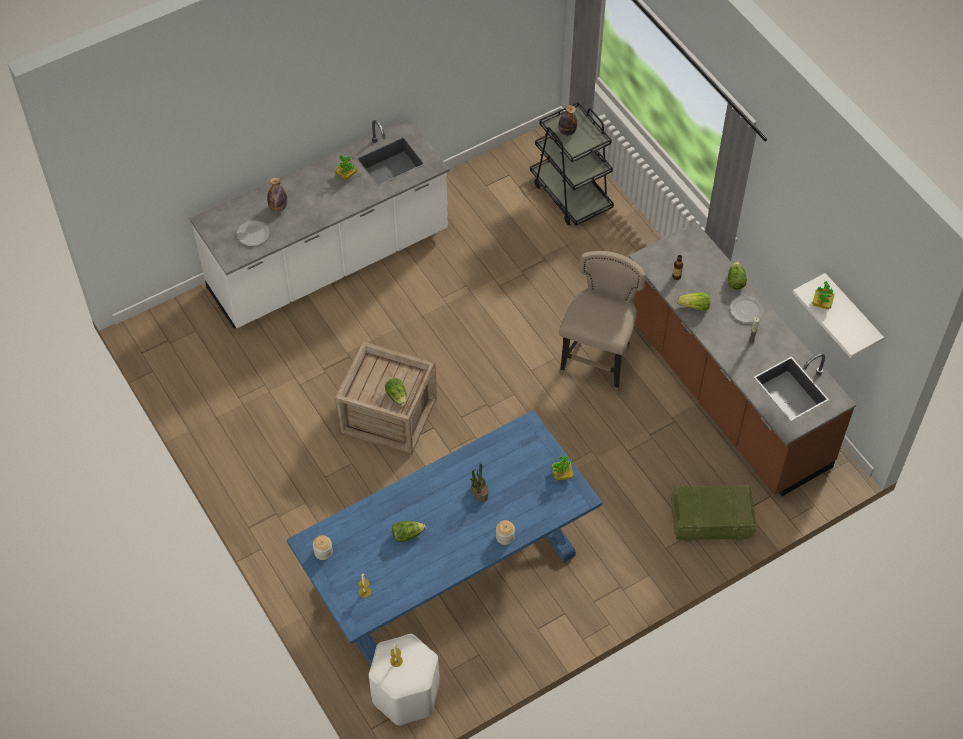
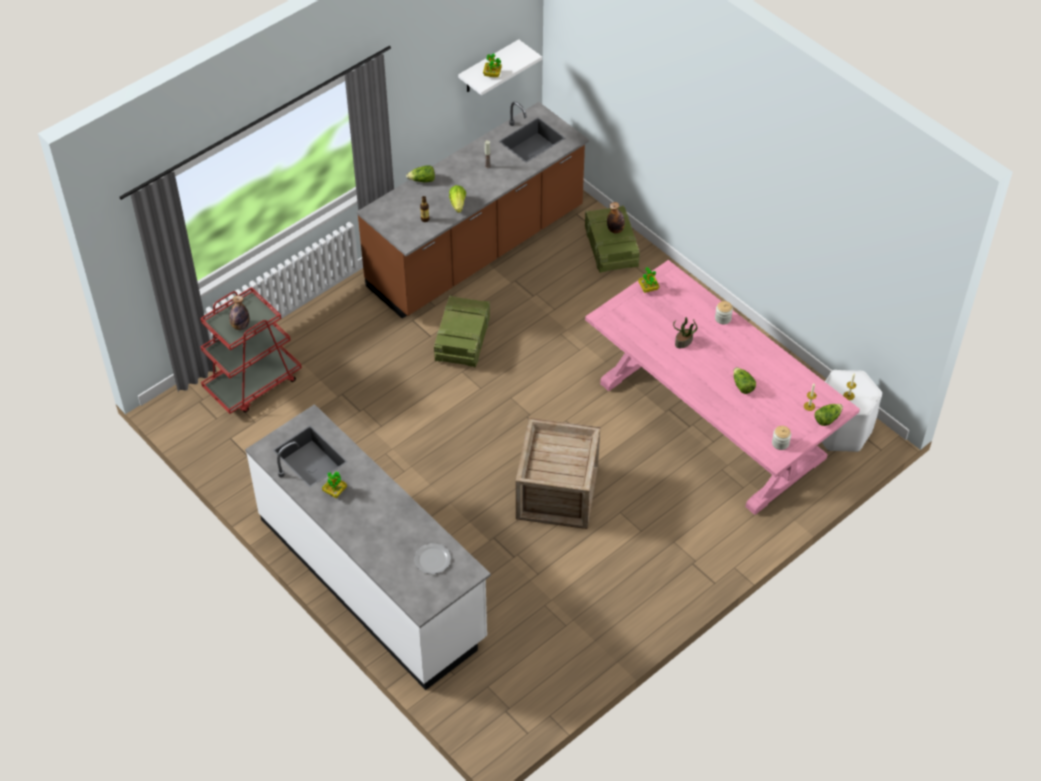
camera: 100 degrees left, 5 degrees down
(278, 207) = (390, 544): bottle -> bottle (615, 230)
(397, 396) = (571, 445): lettuce -> lettuce (827, 418)
(447, 567) = (710, 420): blue dining table -> pink dining table
(571, 195) = (253, 383): black cart -> red cart
(597, 364) = (462, 340): beige stool -> crate
(746, 309) = (454, 171): plate -> none

